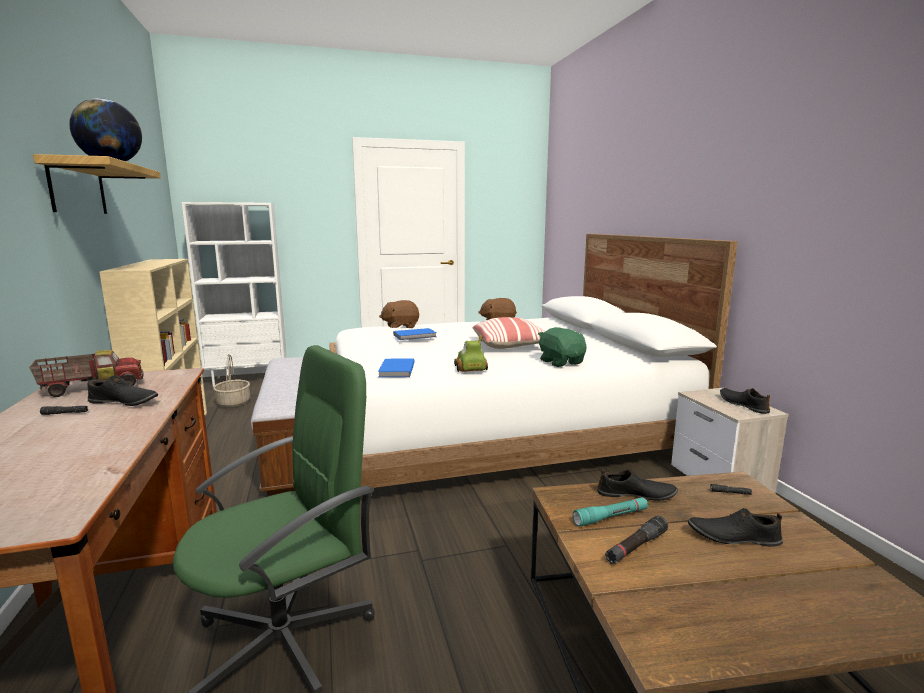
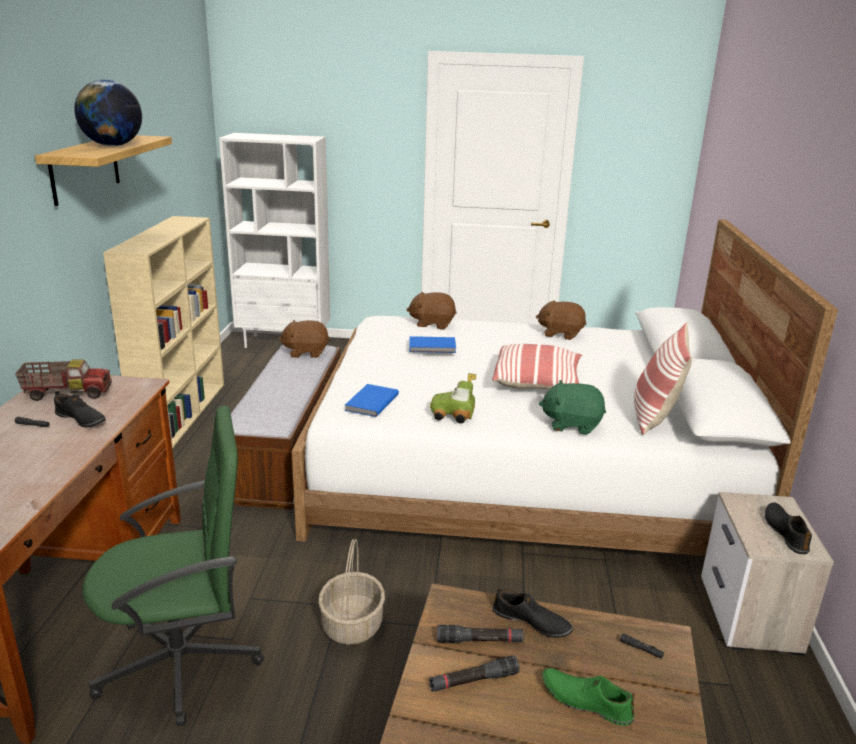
camera: 20 degrees right, 10 degrees up
(233, 403) = (254, 376): basket -> basket (351, 624)
(297, 361) = (306, 352): none -> brown plush toy
(469, 368) = (452, 415): toy car -> toy car turned 90 degrees counterclockwise
(561, 362) = (571, 424): green plush toy -> green plush toy turned 75 degrees counterclockwise
(609, 351) = (654, 416): none -> pillow
(611, 517) = (479, 641): turquoise flashlight -> black flashlight
(733, 537) = (586, 701): black shoe -> green shoe

